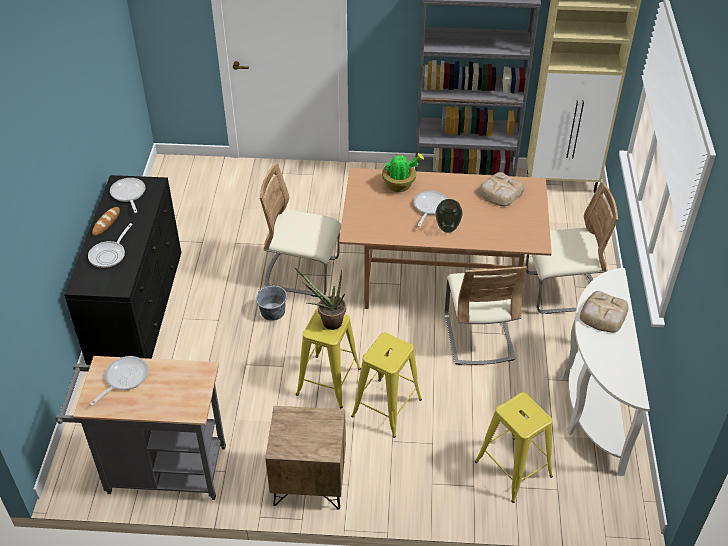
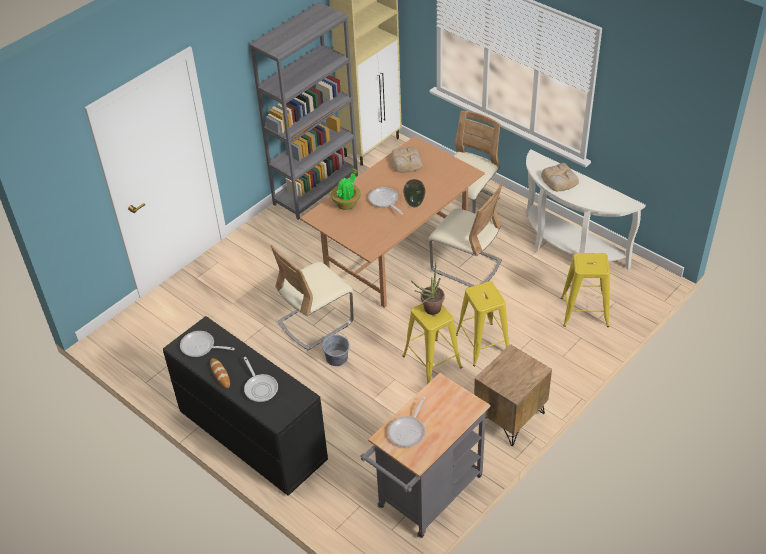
camera: 50 degrees left, 0 degrees up
(124, 379) = (408, 431): frying pan -> frying pan turned 135 degrees counterclockwise

